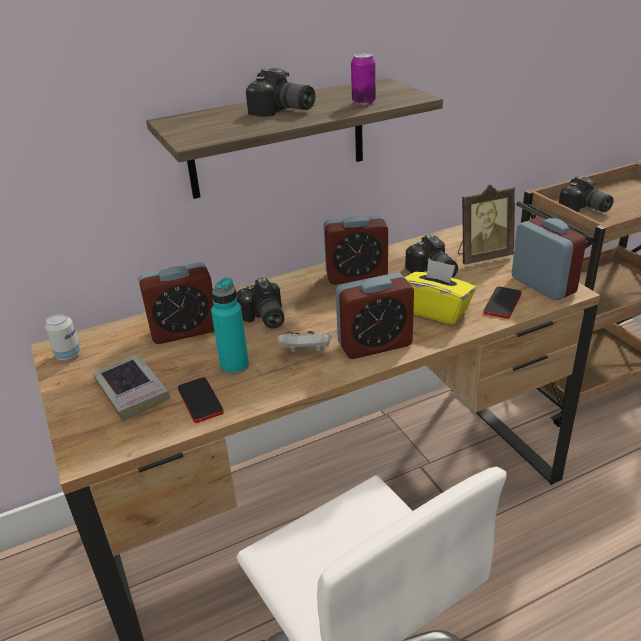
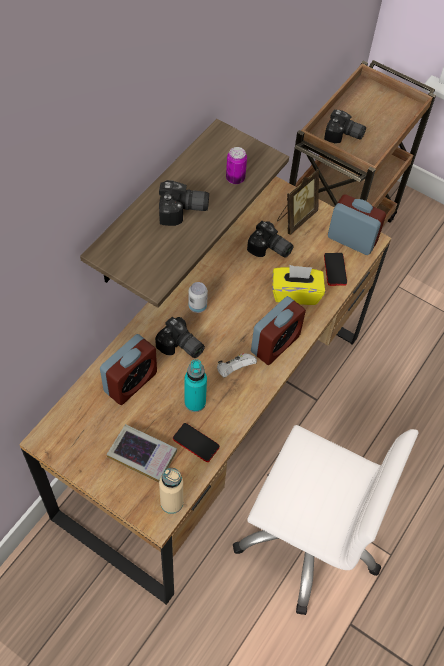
camera: 35 degrees left, 25 degrees up
(68, 355) = (62, 442): can -> can (197, 306)
(116, 446) = (171, 502): none -> beige bottle
(356, 276) = (217, 273): alarm clock -> none

